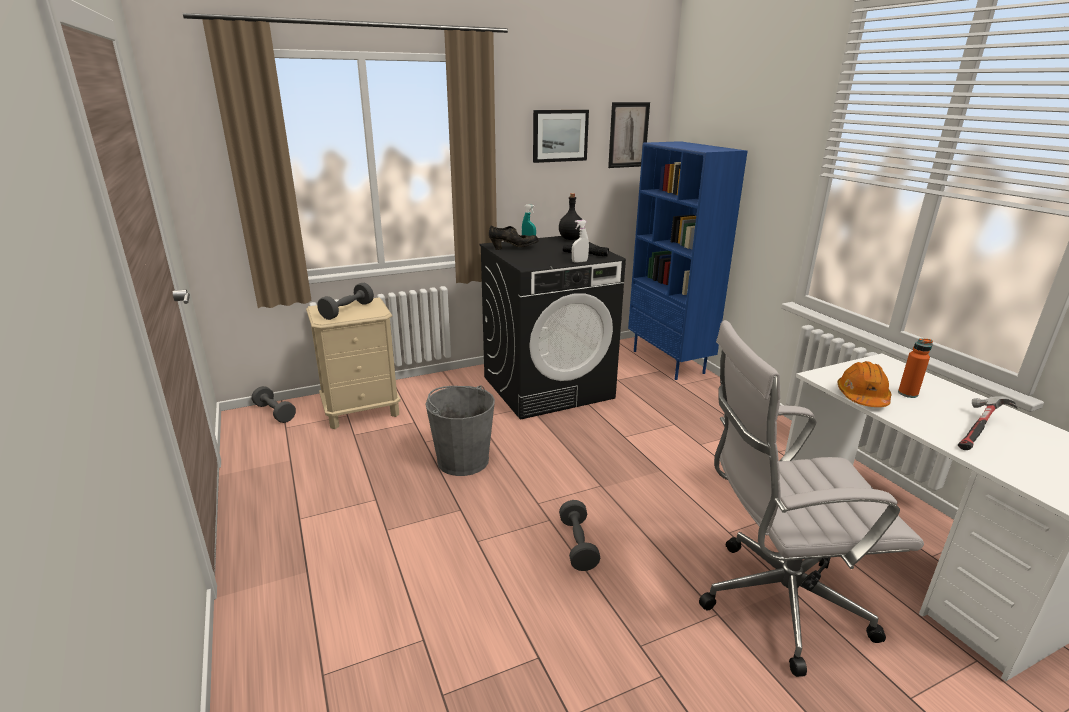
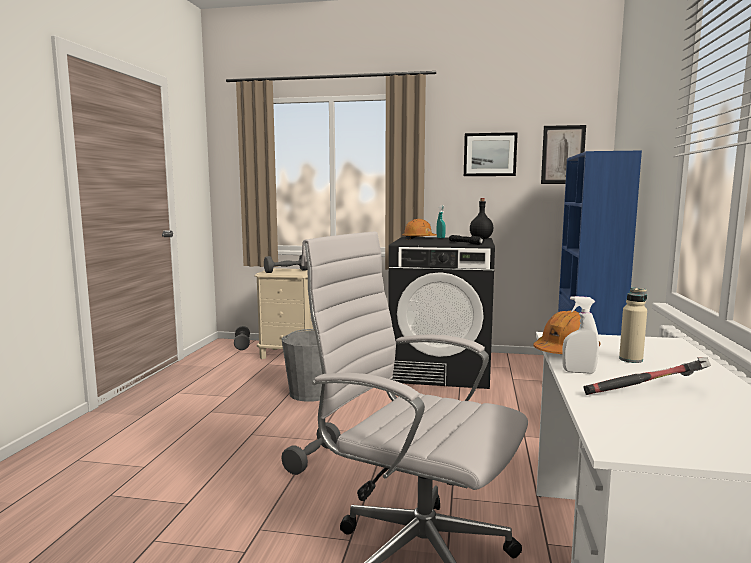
camera: 35 degrees right, 15 degrees down
(514, 248) = (419, 239): black shoe -> orange hard hat
(579, 261) = (448, 245): white spray bottle -> white spray bottle (579, 372)
(907, 394) = (630, 359): orange bottle -> beige bottle

